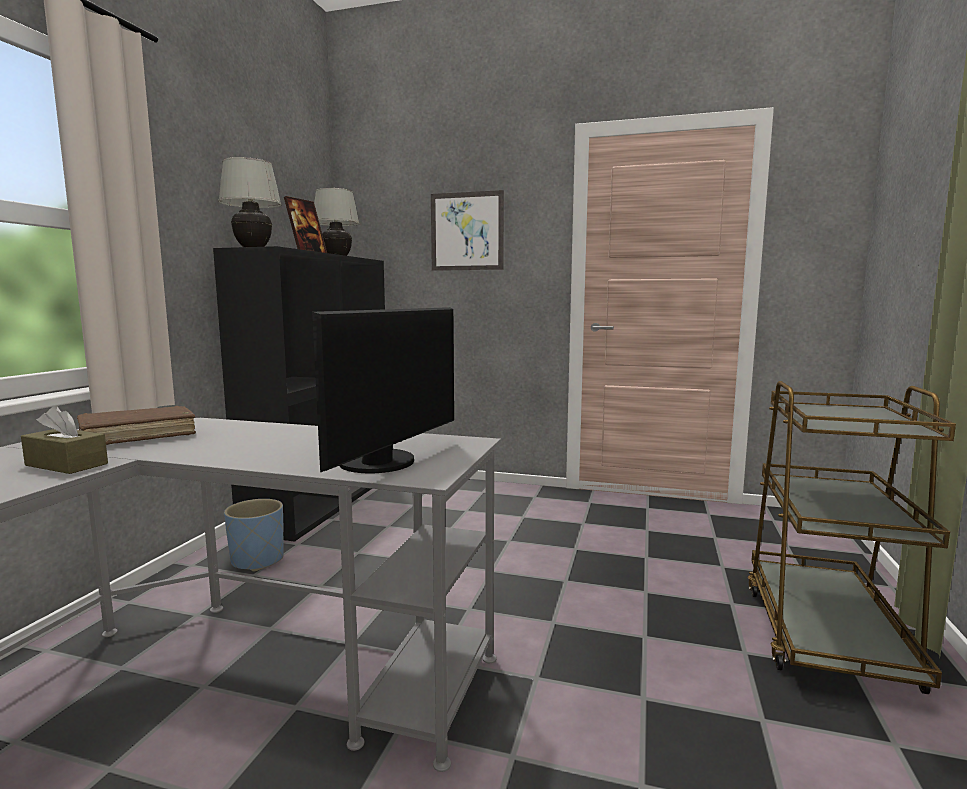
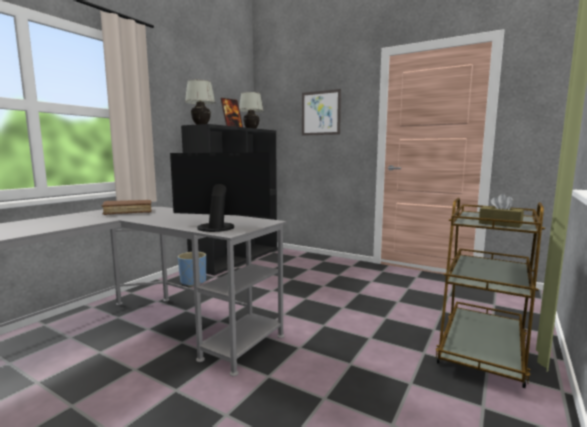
camera: 15 degrees right, 0 degrees up
(66, 464) = (91, 220): brown tissue box -> brown tissue box (500, 224)
(384, 463) = (217, 227): monitor -> monitor turned 120 degrees counterclockwise

